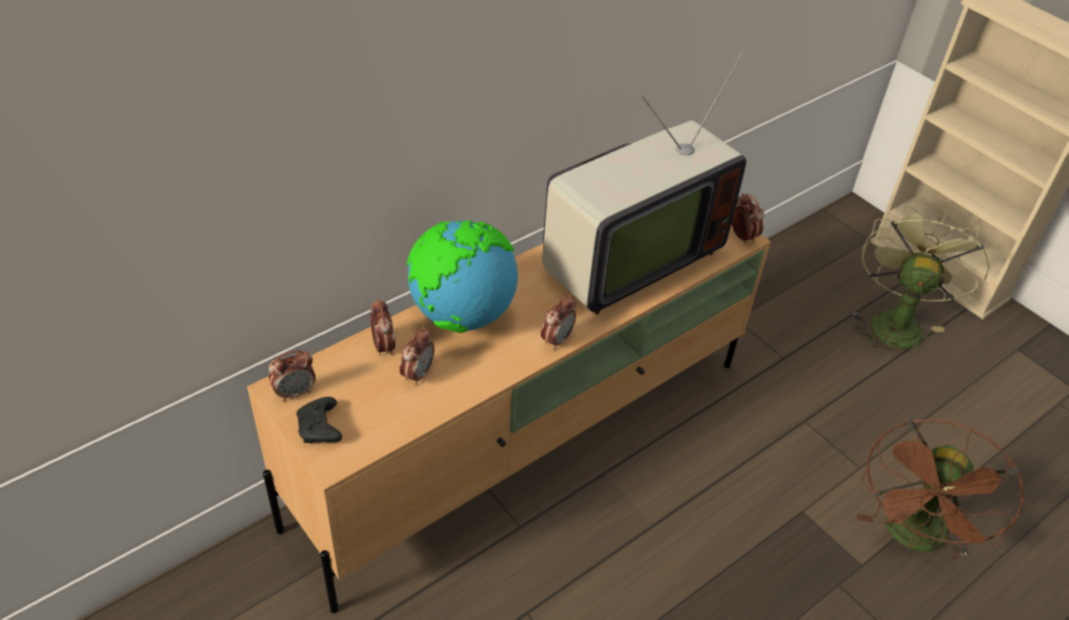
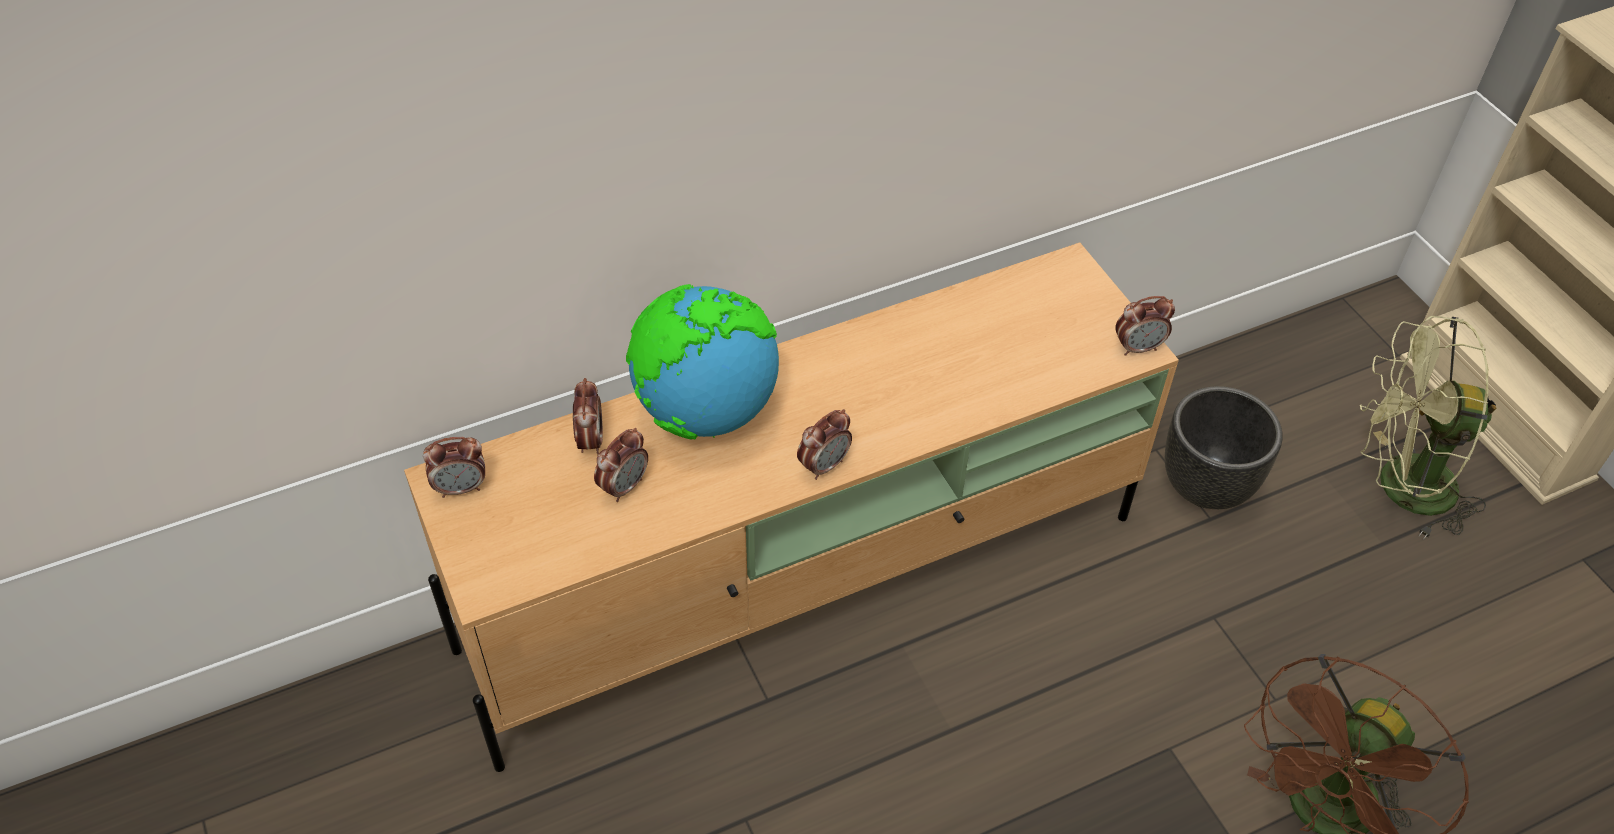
camera: 15 degrees right, 5 degrees up
(320, 428) = (480, 542): black game controller -> none
(626, 260) = (956, 361): television -> none
(742, 236) = (1138, 347): alarm clock -> alarm clock turned 90 degrees clockwise
(775, 338) = (1207, 487): none -> black planter
(895, 321) = (1399, 487): green fan -> green fan turned 120 degrees counterclockwise

